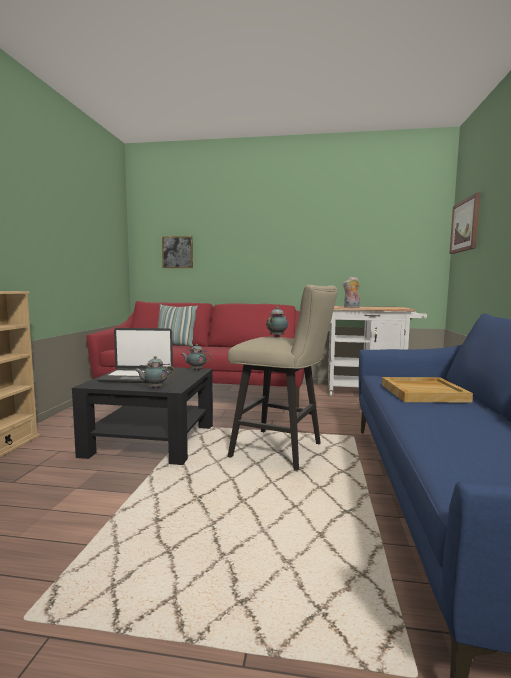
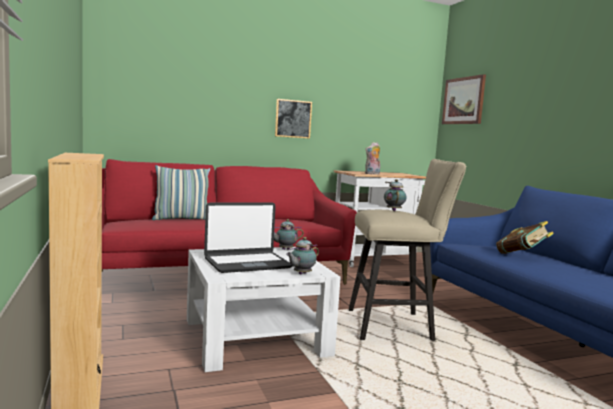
camera: 30 degrees left, 0 degrees up
(151, 440) = (255, 337): black coffee table -> white coffee table
(177, 252) = (159, 96): picture -> picture (293, 119)
(423, 392) = (522, 256): beige tray -> book

